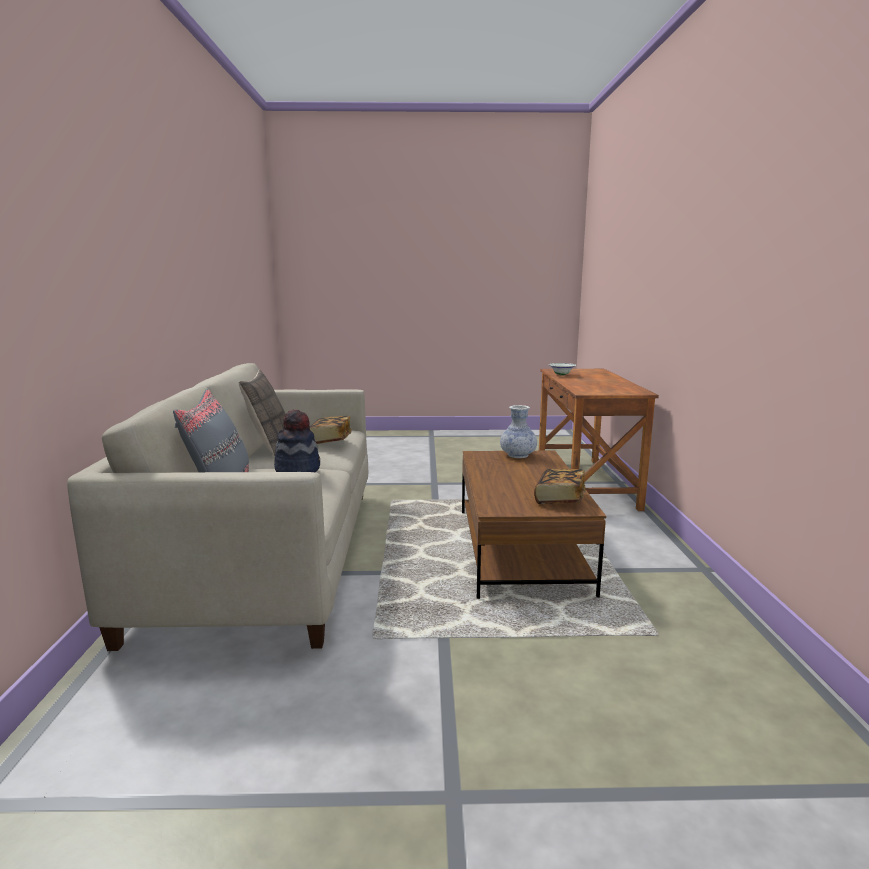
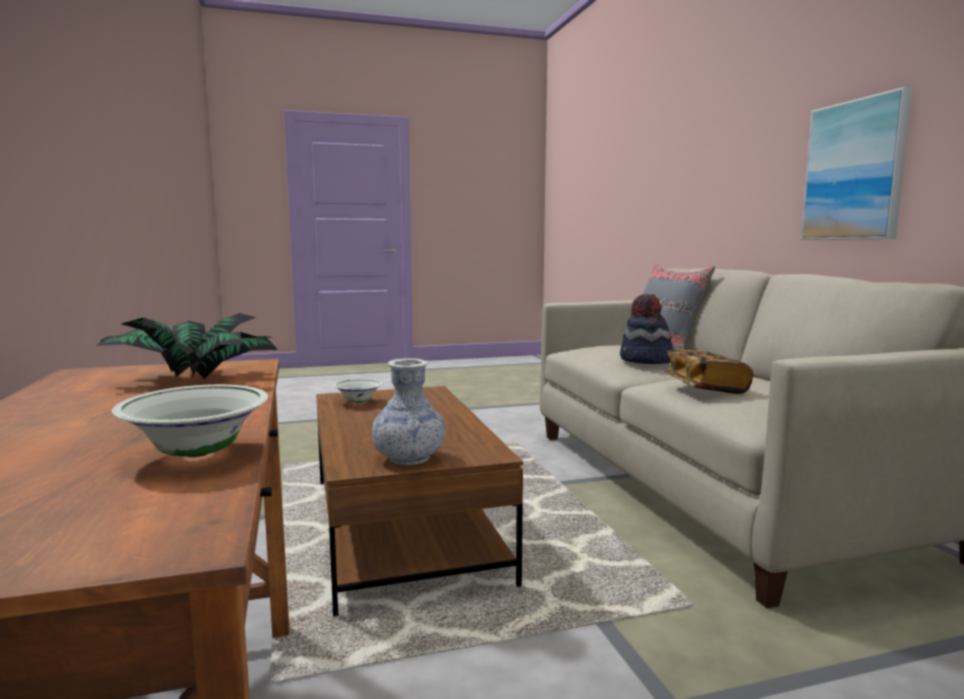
camera: 165 degrees right, 5 degrees down
(153, 297) = (854, 171): none -> picture
(270, 446) = (768, 382): pillow -> none
(559, 499) = (358, 402): book -> white bowl
(595, 388) = (192, 378): none -> potted plant

